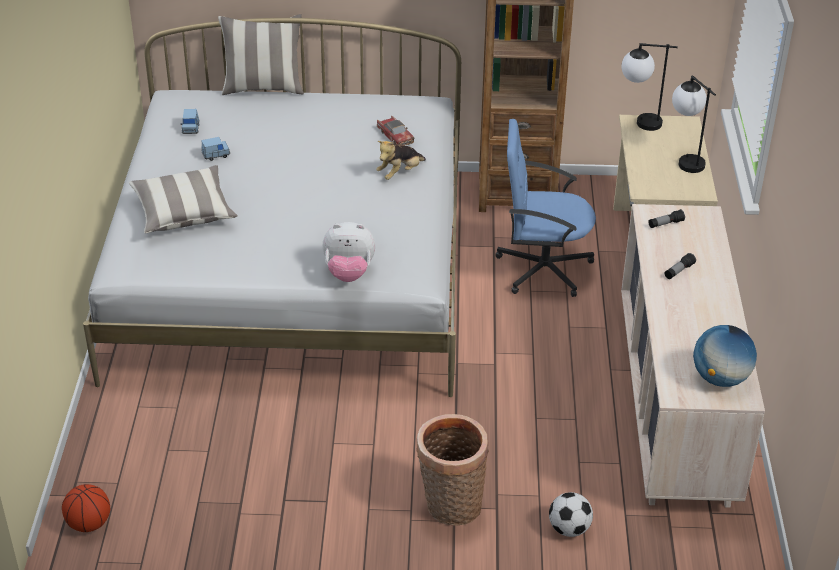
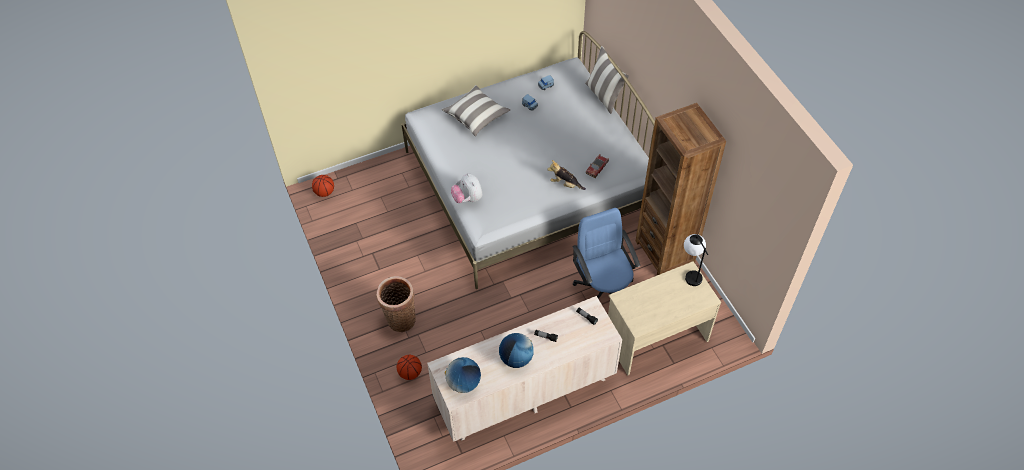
camera: 65 degrees right, 15 degrees up
(569, 529) = (410, 373): football -> basketball
(685, 159) = (666, 308): table lamp -> none
(702, 311) = (516, 358): none -> globe

